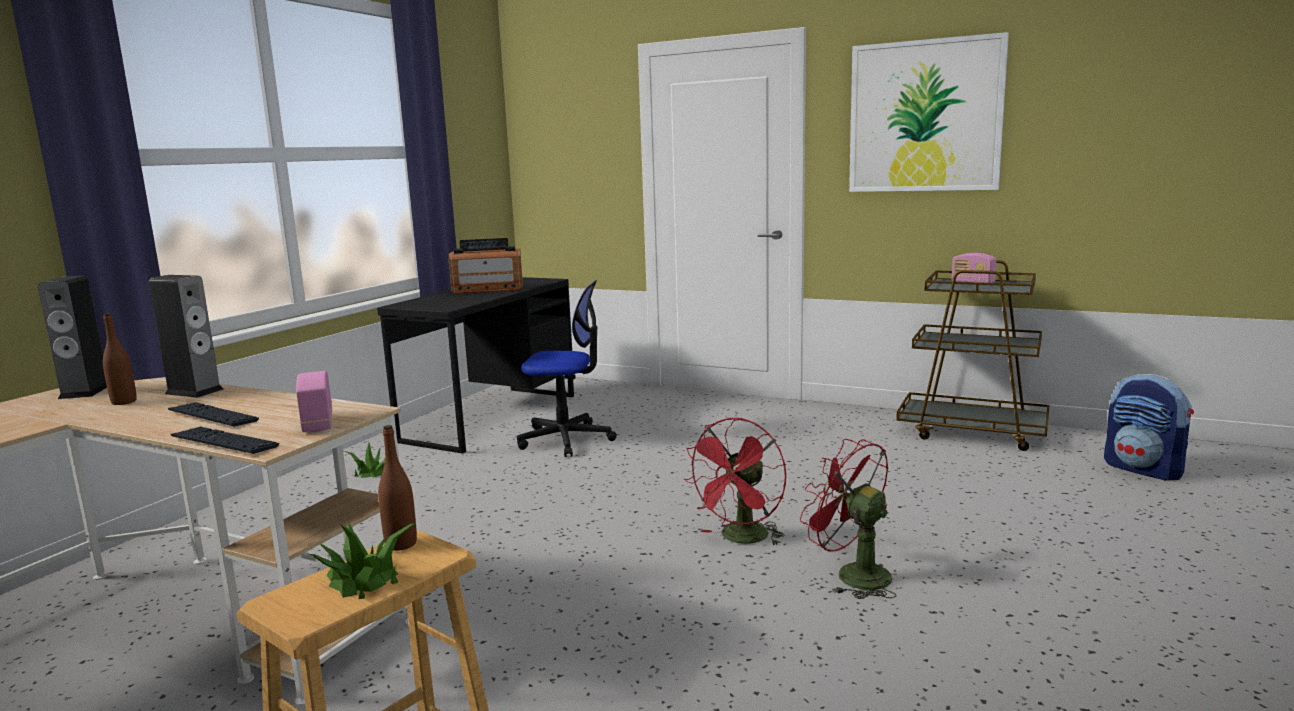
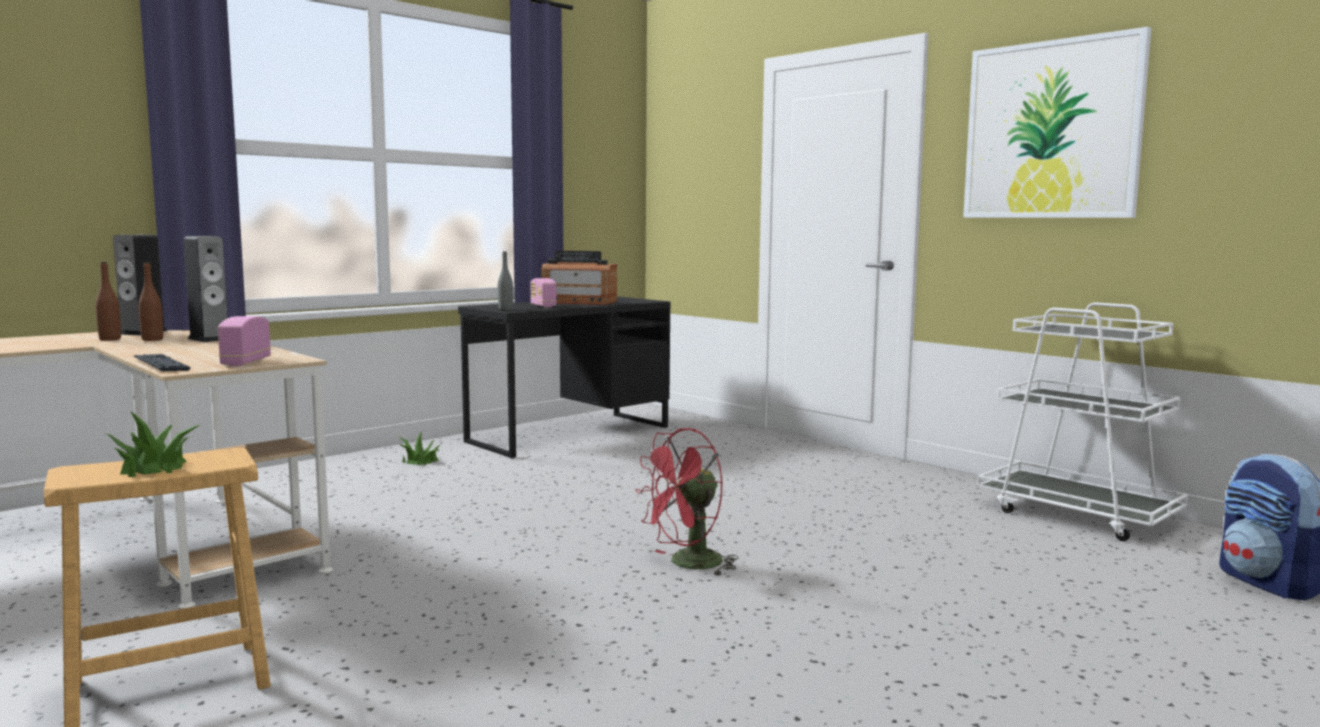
camera: 20 degrees right, 5 degrees down
(213, 416) = (188, 352): keyboard -> none
(401, 544) = (215, 453): brown bottle -> brown bottle (110, 339)
(437, 307) = (505, 309): none -> grey bottle
(566, 439) = (618, 460): office chair -> none
(852, 574) = (766, 613): red fan -> none
(972, 432) = (1078, 515): brown cart -> white cart
(973, 282) = (1088, 328): radio -> radio (543, 306)

